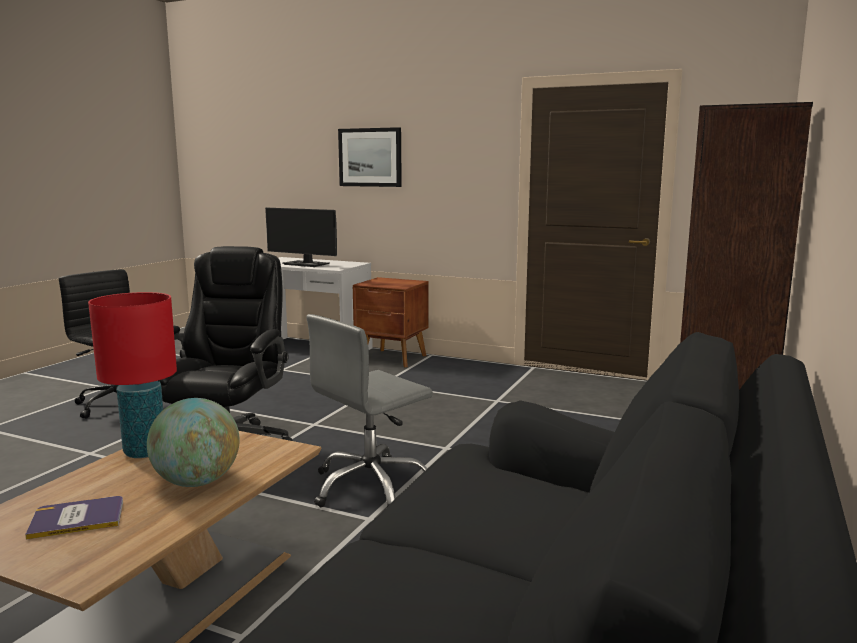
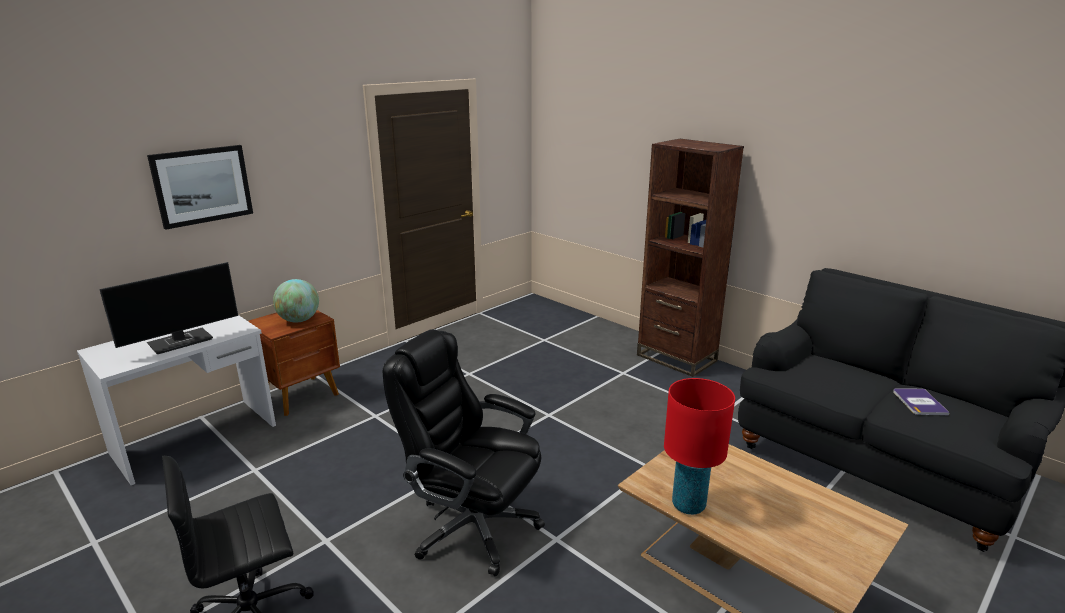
camera: 70 degrees left, 10 degrees up
(77, 518) = (807, 533): book -> book (919, 402)
(197, 482) = (750, 481): globe -> globe (299, 320)
(371, 486) = (600, 459): grey office chair -> none

